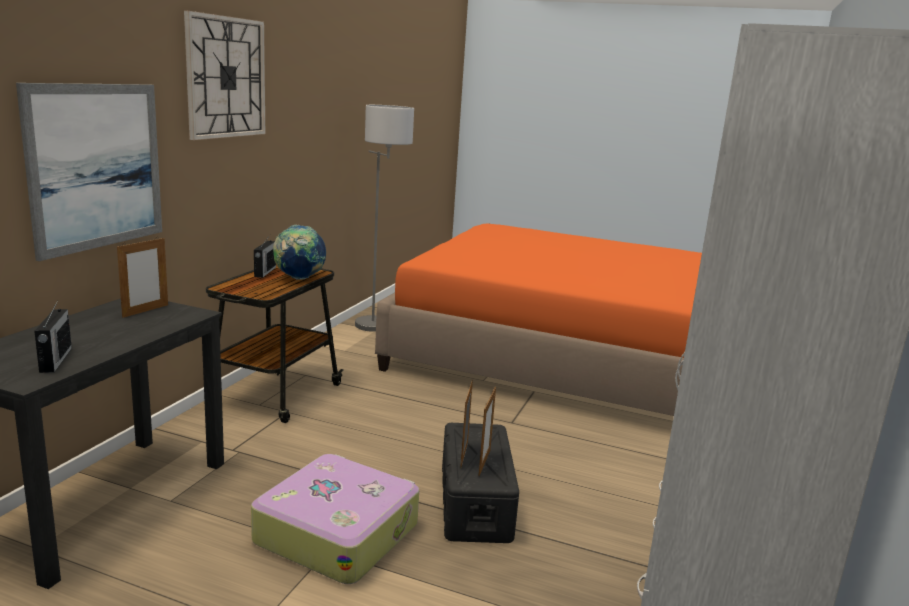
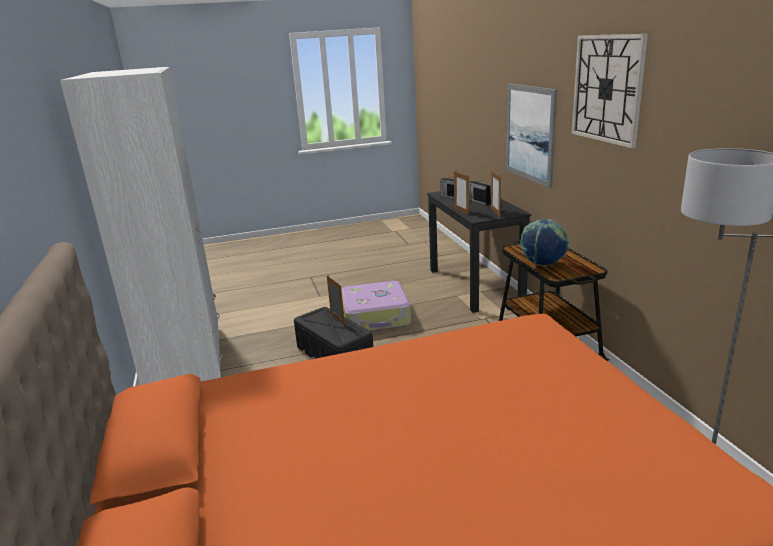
camera: 145 degrees right, 5 degrees up
(264, 272) = (574, 259): radio -> radio (478, 201)
(484, 462) = (323, 321): picture frame -> picture frame (461, 211)

